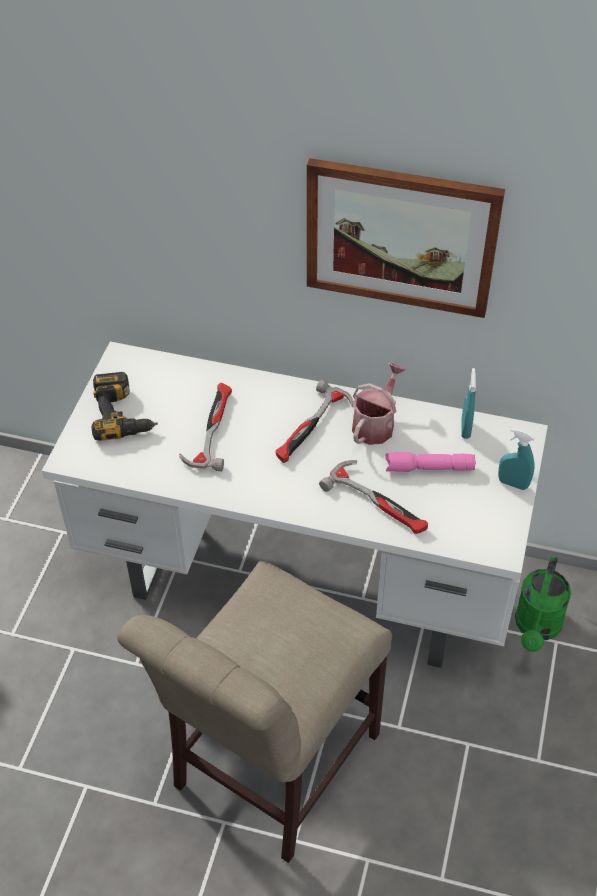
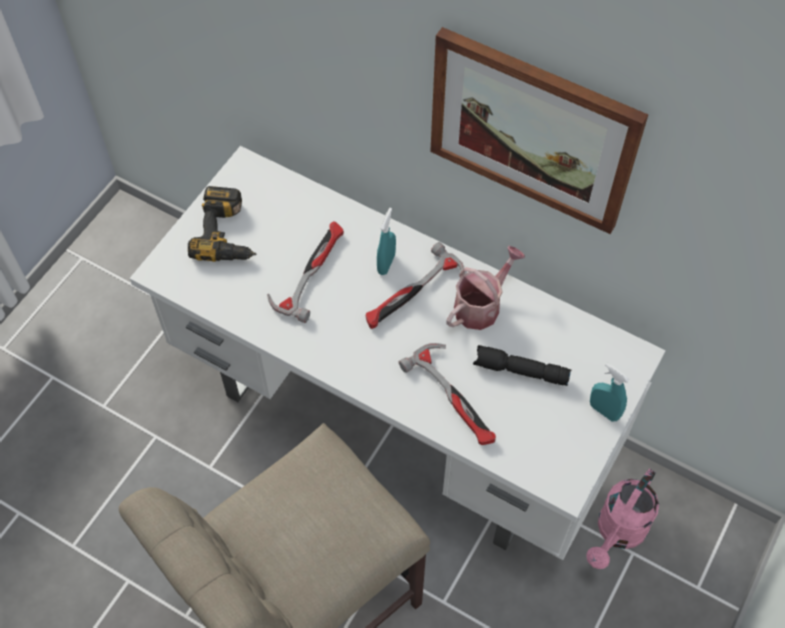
camera: 15 degrees right, 10 degrees up
(428, 469) = (519, 371): pink flashlight -> black flashlight
(465, 429) = (575, 334): turquoise spray bottle -> turquoise spray bottle (386, 263)
(537, 628) = (618, 533): green watering can -> pink watering can

